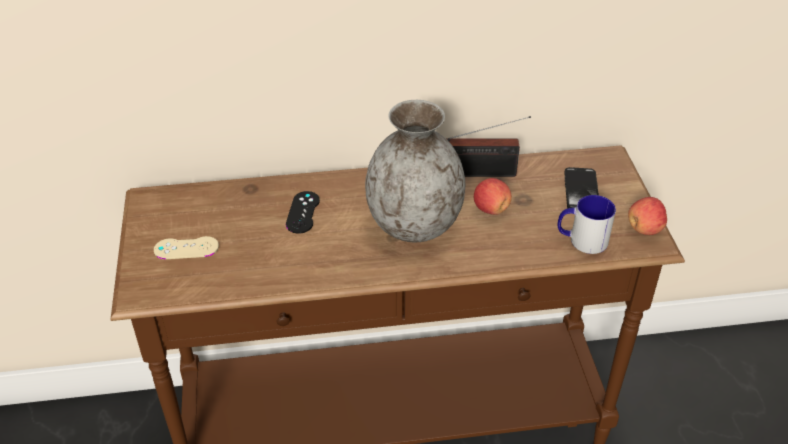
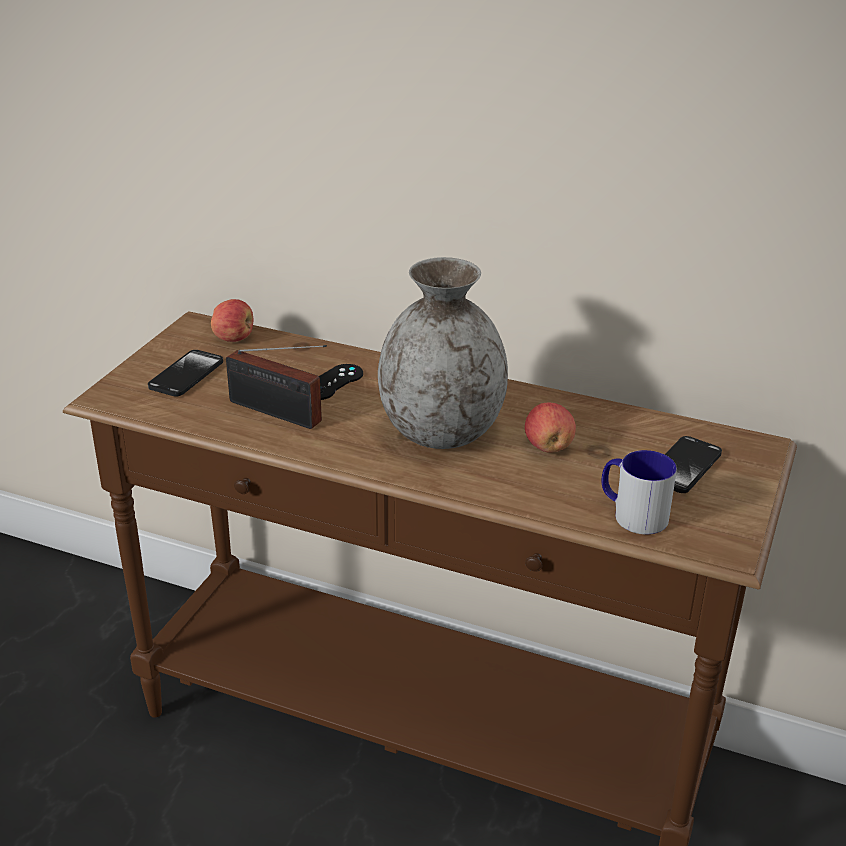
camera: 30 degrees right, 10 degrees down
(186, 248) = (186, 375): beige game controller -> phone
(482, 173) = (574, 411): radio -> radio (279, 414)
(645, 229) = (732, 532): apple -> apple (234, 338)

